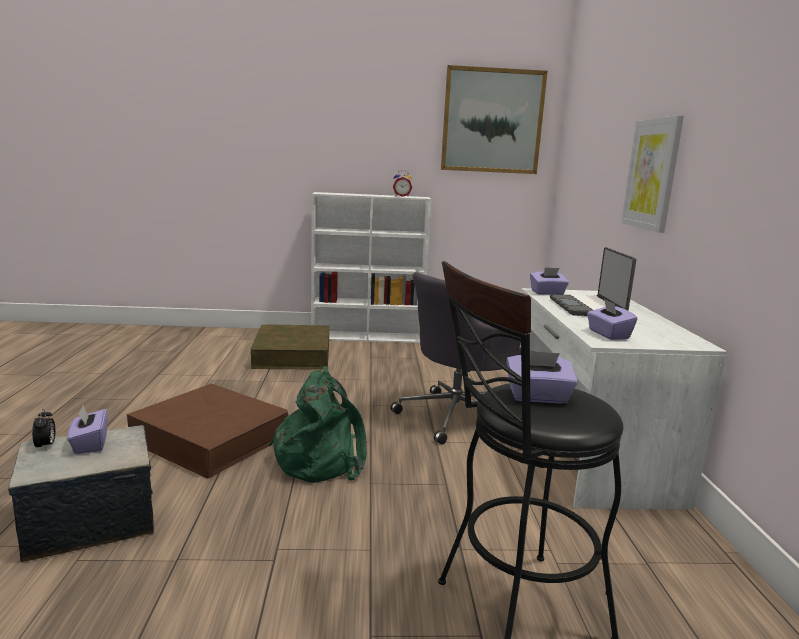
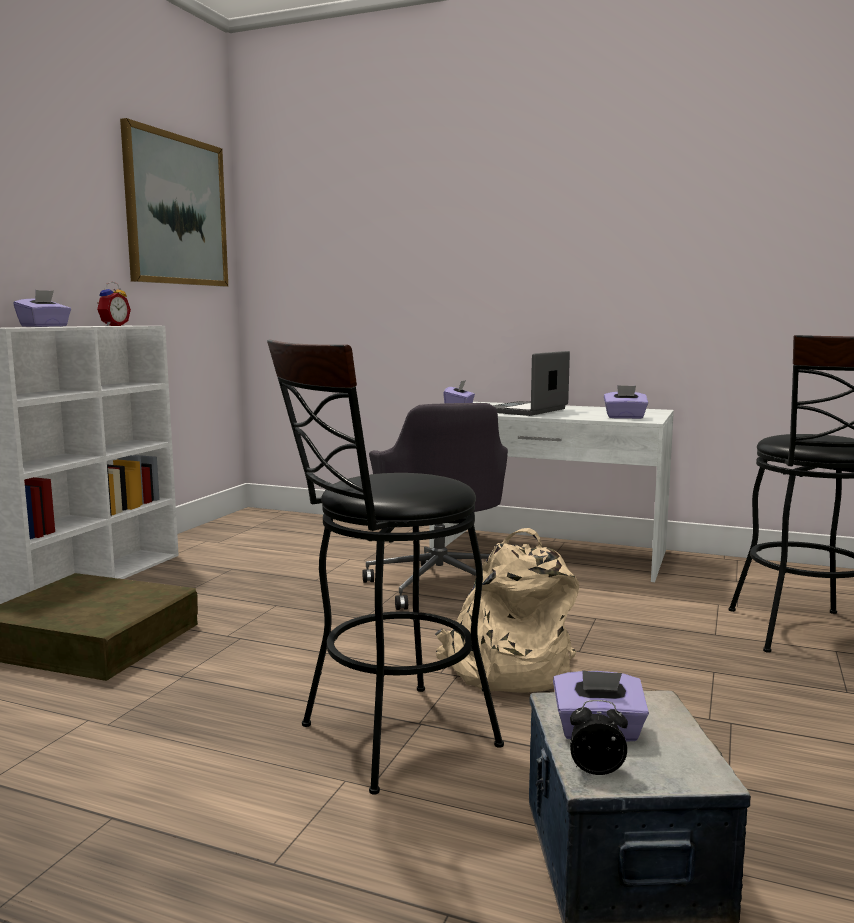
camera: 65 degrees left, 5 degrees down
(210, 438) = (385, 740): brown storage box -> black stool
(321, 459) = (506, 668): green backpack -> beige backpack
(538, 397) = (815, 438): purple tissue box -> purple tissue box (44, 326)
(588, 307) = (527, 410): laptop -> laptop turned 105 degrees clockwise
(652, 174) = (501, 275): picture -> none

